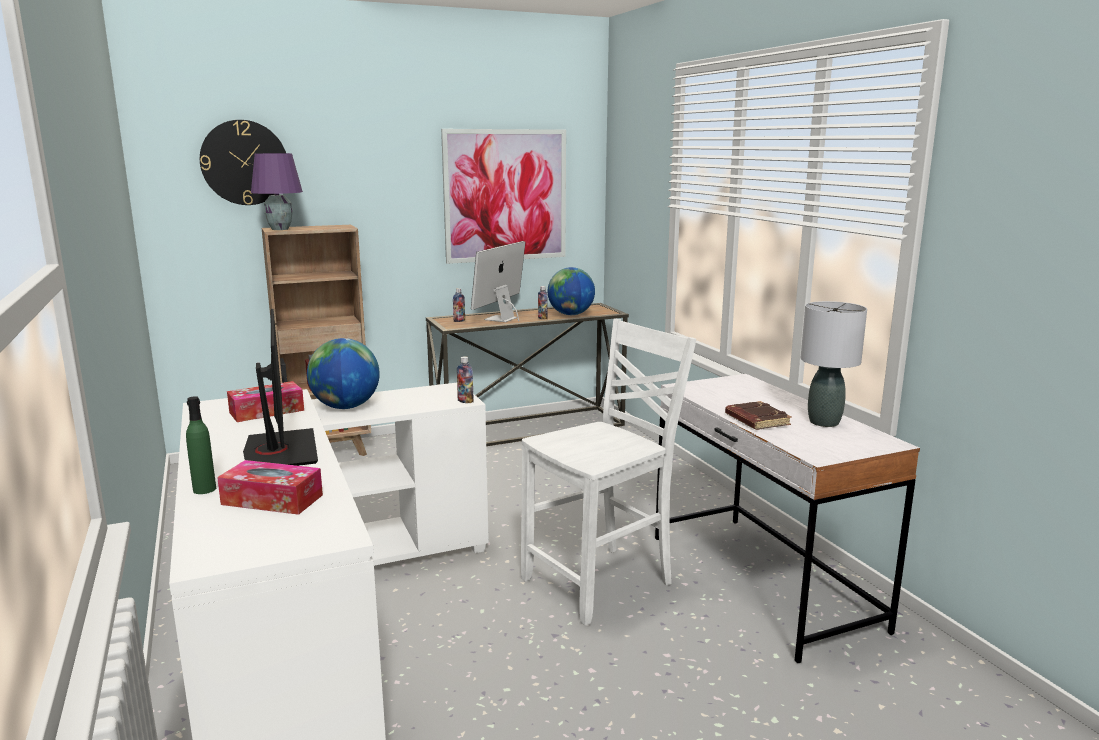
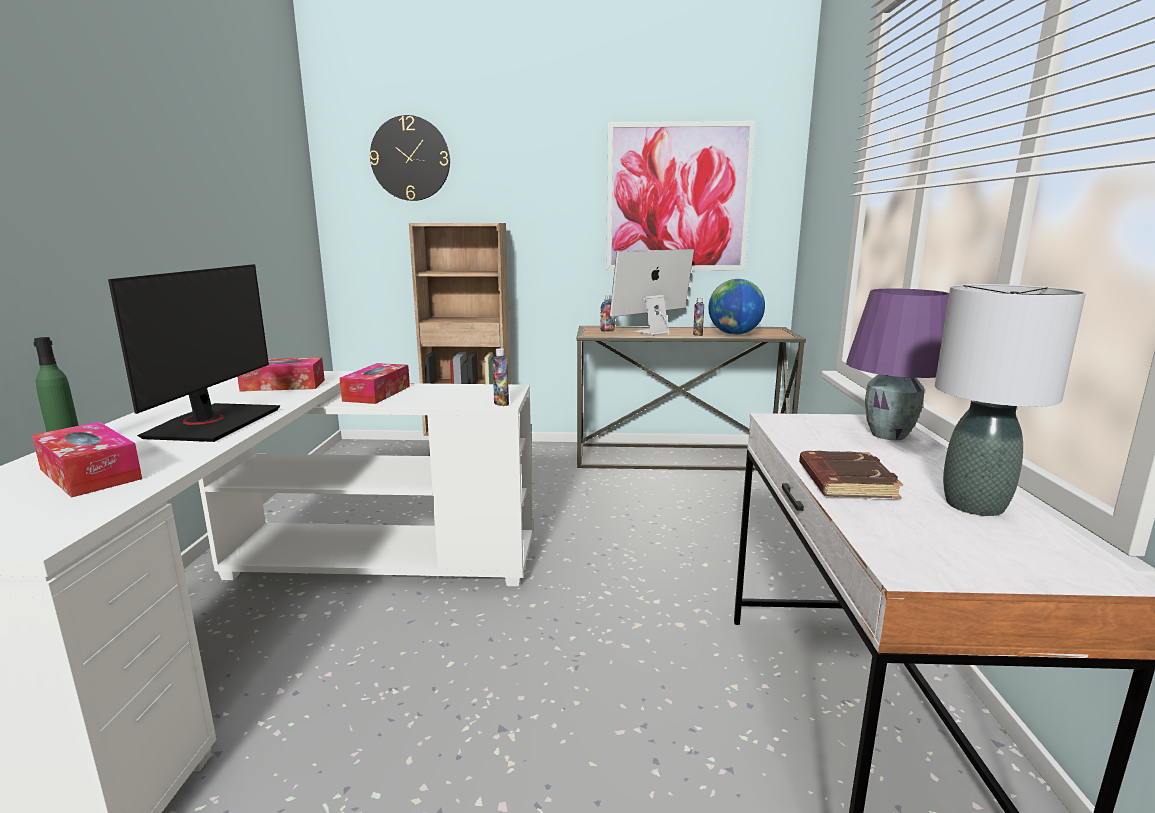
camera: 25 degrees right, 0 degrees up
(280, 229) = (429, 222): purple table lamp -> purple table lamp (889, 435)
(345, 407) = (377, 393): globe -> tissue box
(601, 582) = (619, 667): white chair -> none

